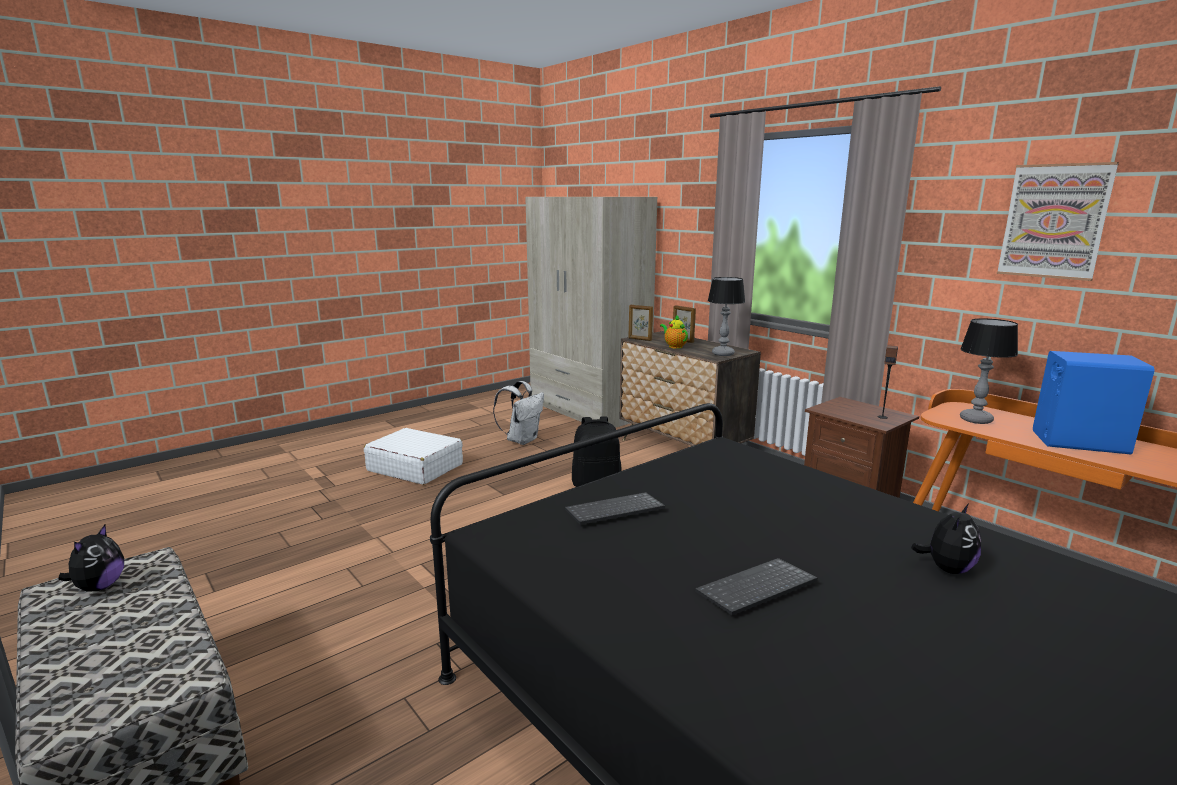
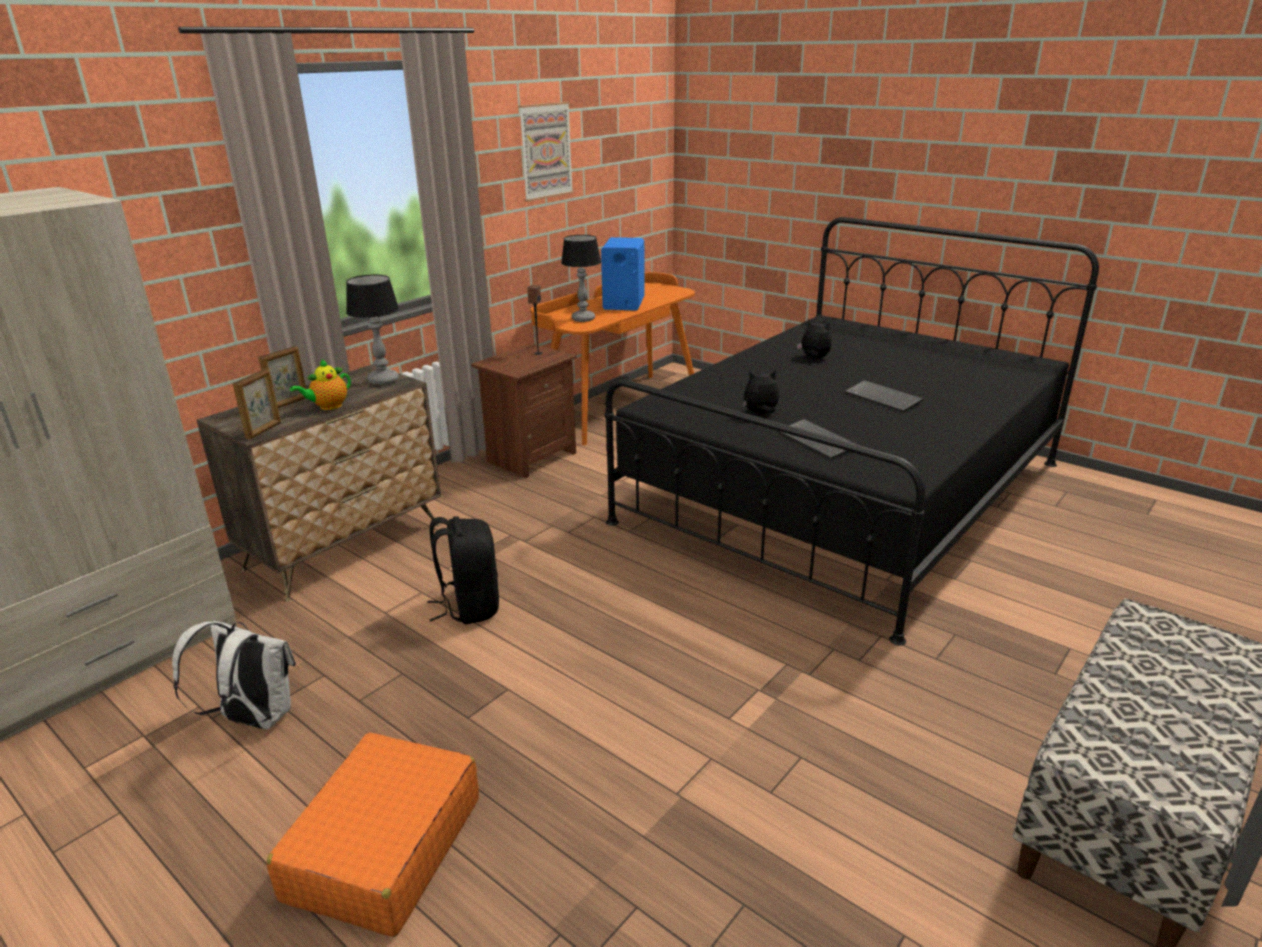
camera: 100 degrees left, 10 degrees up
(99, 587) = (1149, 763): plush toy -> plush toy (760, 413)
(415, 467) = (384, 848): white suitcase -> orange suitcase

